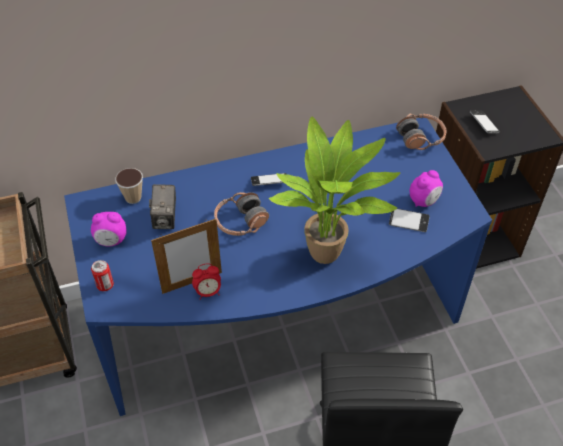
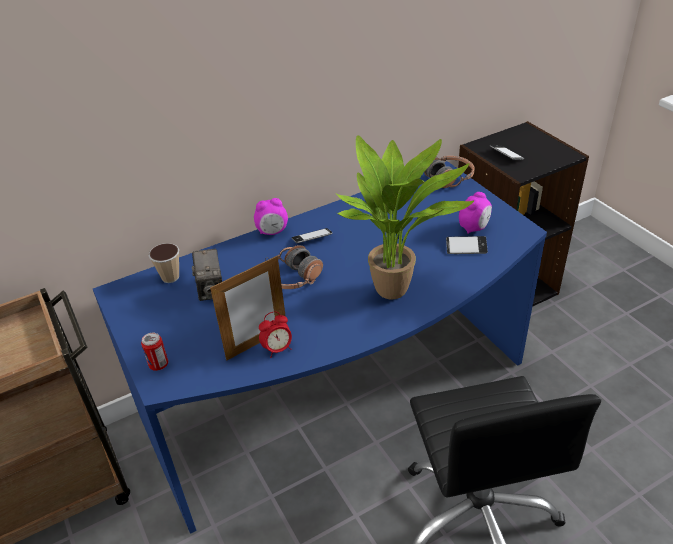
camera: 10 degrees left, 10 degrees down
(111, 241) = (156, 321): alarm clock -> alarm clock (272, 232)

